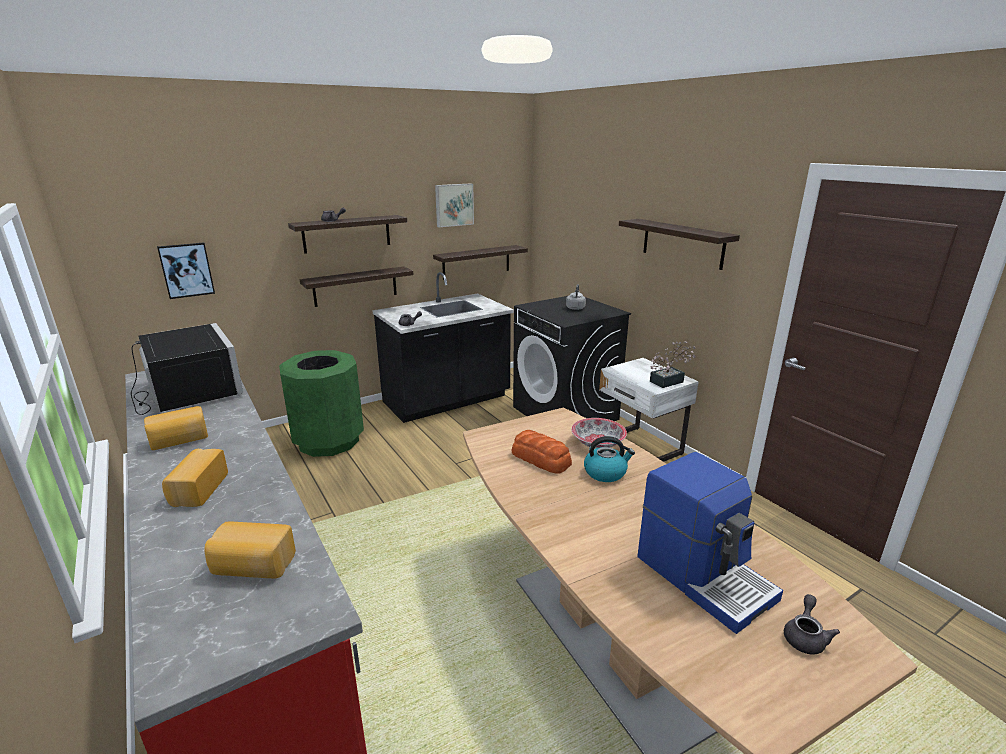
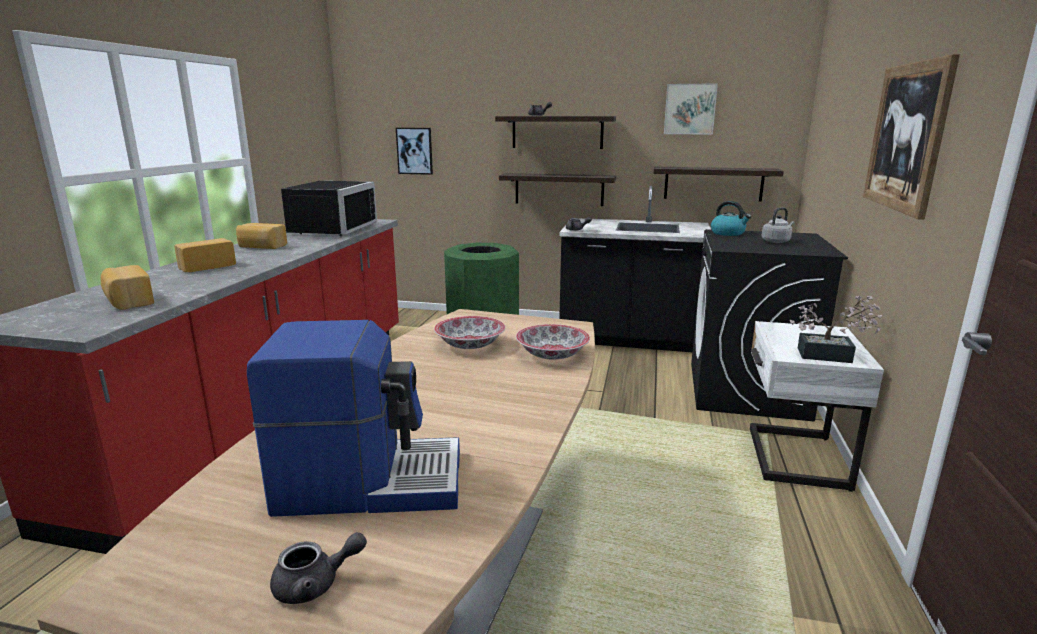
camera: 45 degrees right, 5 degrees down
(541, 459) = (469, 345): bread -> bowl
(605, 472) = (499, 375): kettle -> kettle (728, 233)
(682, 243) = (906, 137): shelf -> picture
(704, 576) = (370, 481): coffee machine -> coffee machine turned 105 degrees counterclockwise

